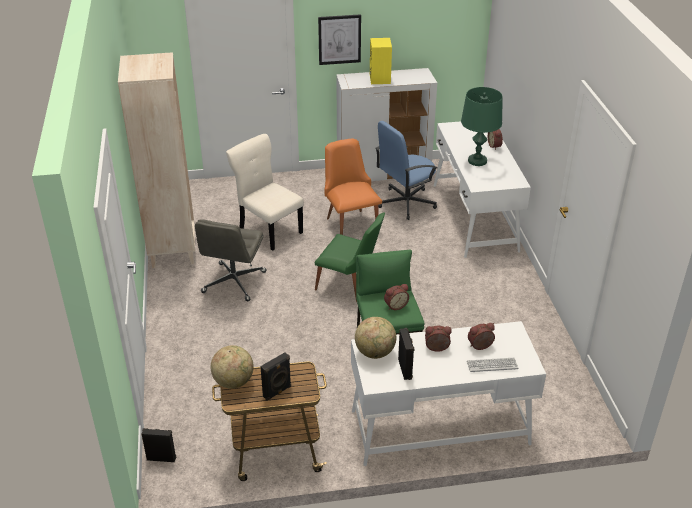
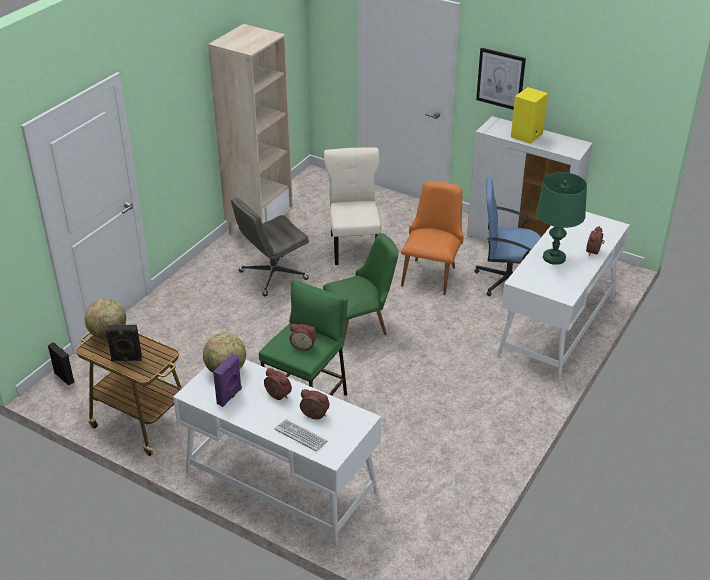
camera: 40 degrees right, 0 degrees up
(350, 286) = (360, 327): green chair -> green chair turned 90 degrees counterclockwise
(405, 369) = (230, 396): black speaker -> purple speaker

